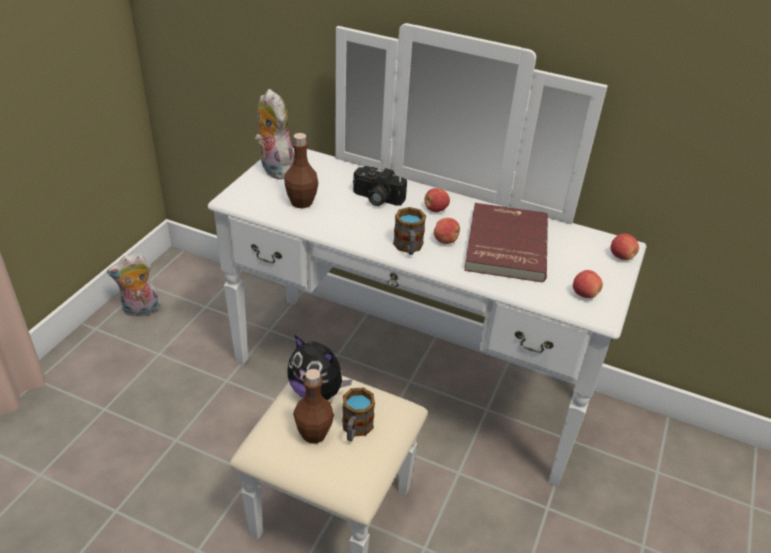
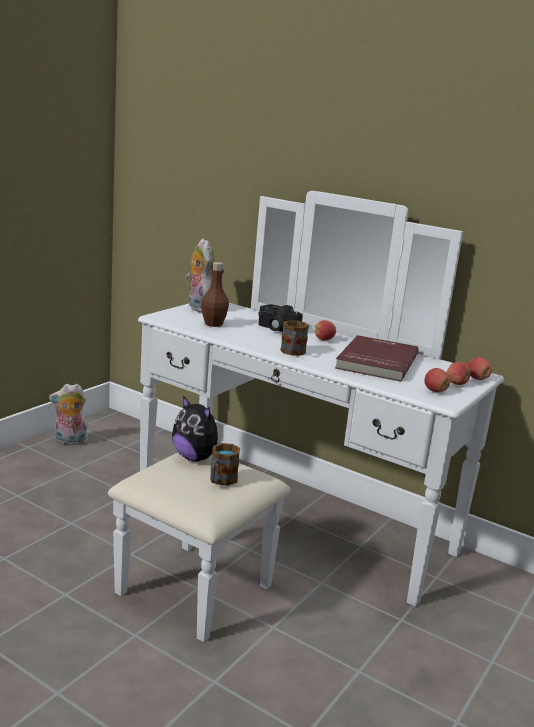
camera: 10 degrees right, 20 degrees down
(314, 434) = (184, 478): brown bottle -> none
(445, 240) = (325, 353): apple -> apple (456, 384)

